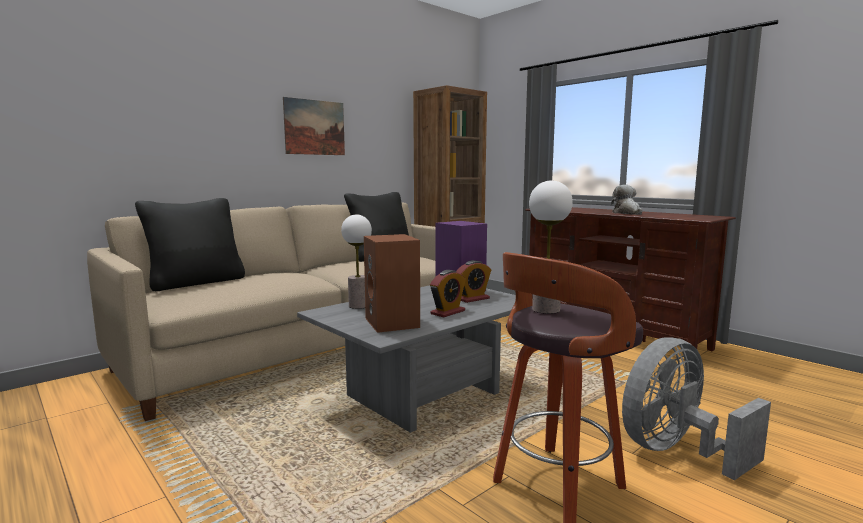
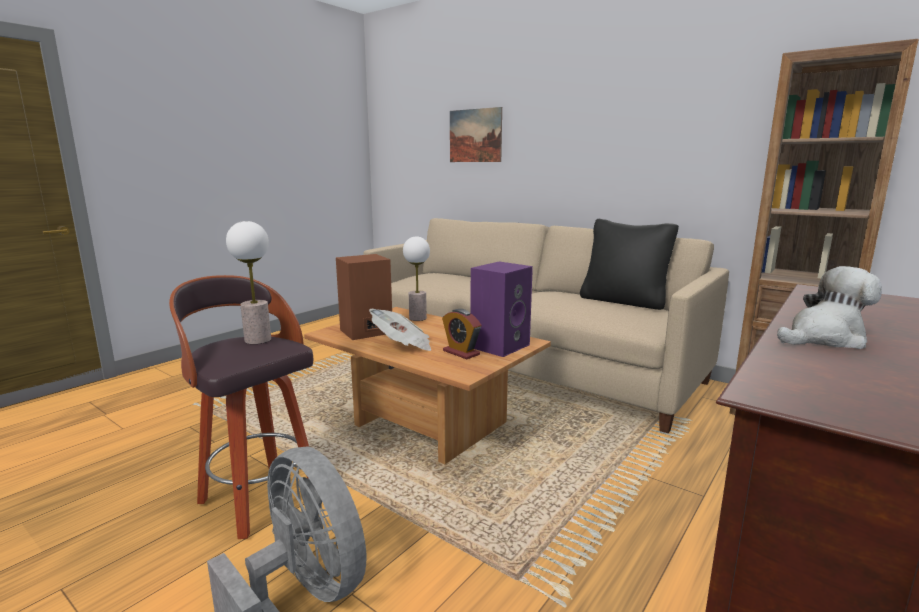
camera: 80 degrees right, 5 degrees up
(196, 282) = (453, 274): black pillow -> none
(314, 127) = (619, 140): picture -> picture (475, 135)
(425, 397) = (426, 425): grey coffee table -> brown coffee table
(447, 312) = (402, 346): alarm clock -> newspaper

